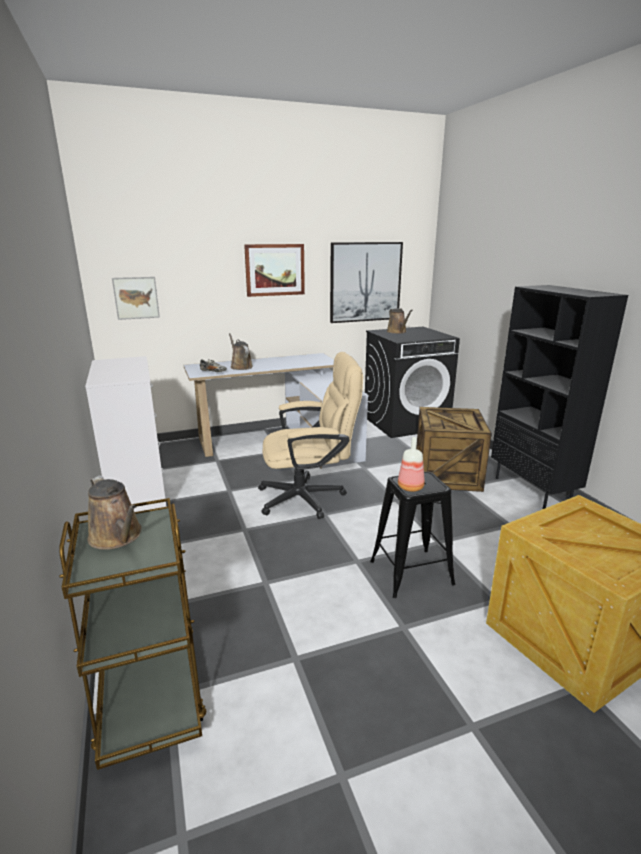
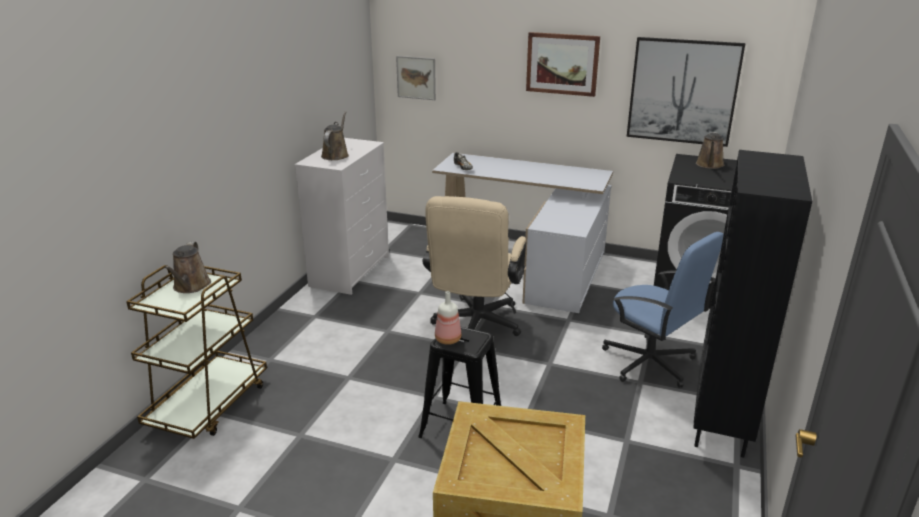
camera: 40 degrees right, 5 degrees up
(240, 366) = (496, 168): brown watering can -> brown watering can (336, 155)
(310, 497) = (475, 327): beige office chair -> beige office chair turned 75 degrees clockwise
(448, 474) = (650, 363): crate -> blue office chair

